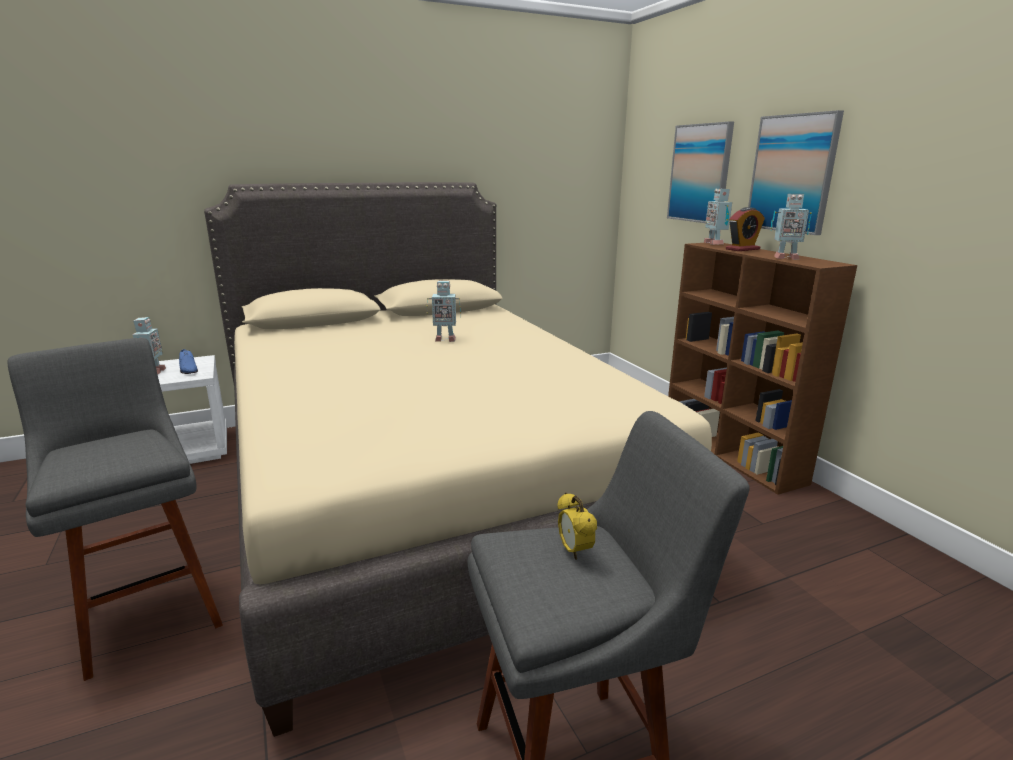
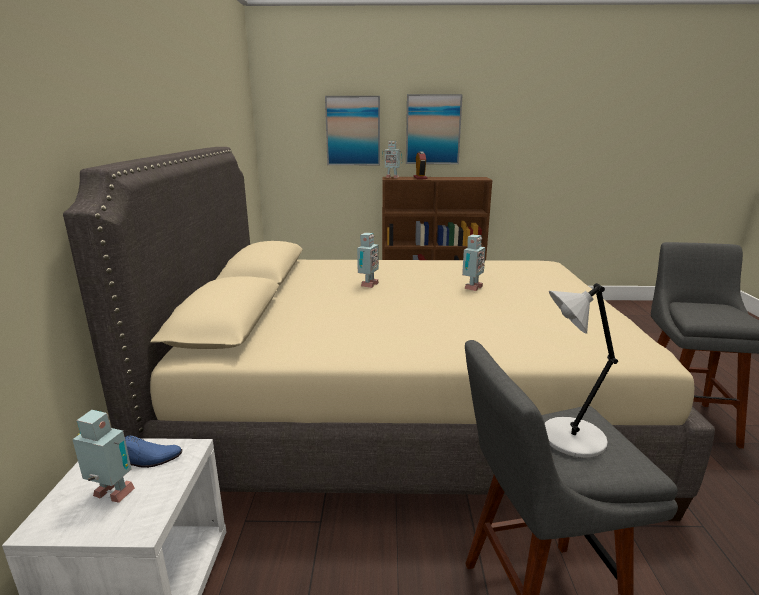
camera: 65 degrees left, 0 degrees up
(110, 447) = (569, 438): none -> grey table lamp
(574, 551) = (703, 307): alarm clock -> none
(785, 258) = (457, 178): toy robot -> toy robot (471, 288)

